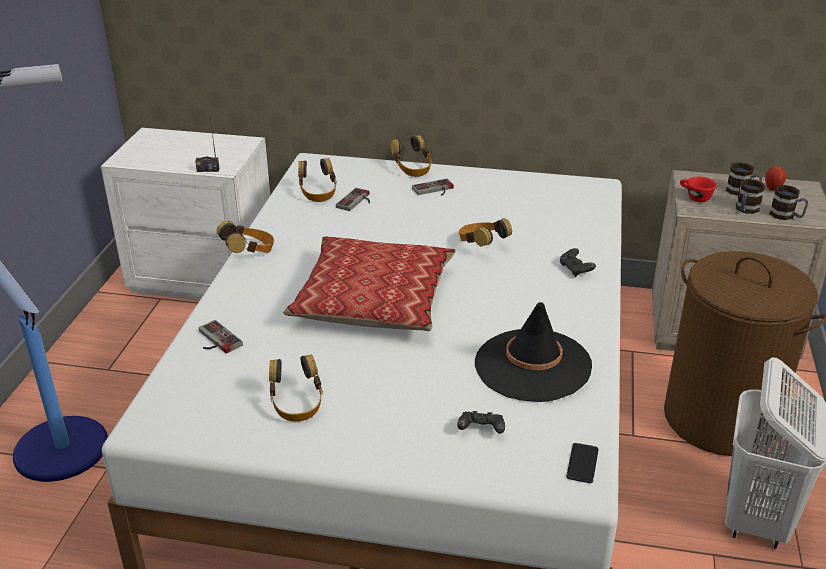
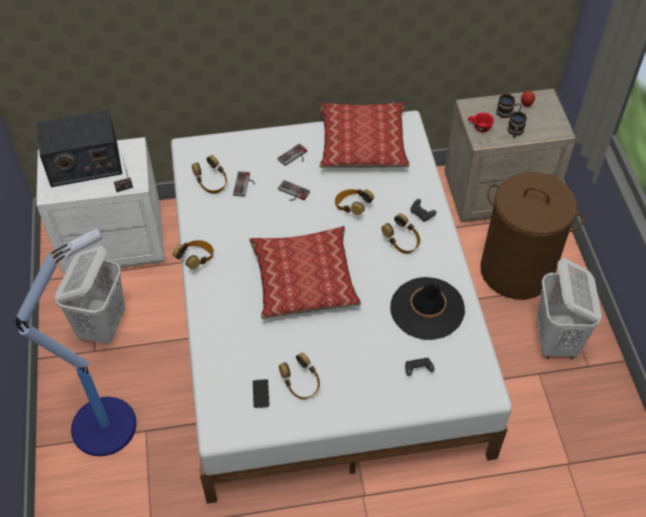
camera: 20 degrees left, 20 degrees up
(136, 347) = (103, 325): none -> white laundry basket
(179, 145) = (84, 164): none -> radio
(215, 340) = (220, 348): game controller -> game controller (292, 193)
(412, 169) = (267, 137): headphones -> headphones (402, 242)
(530, 193) = (362, 143): none -> pillow
(582, 463) = (482, 376): phone -> phone (261, 394)
(786, 216) = (541, 132): mug -> none

